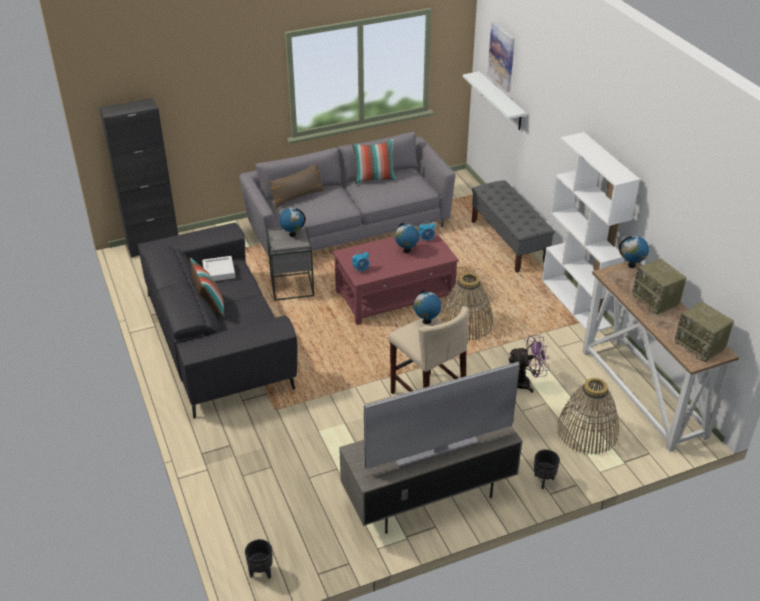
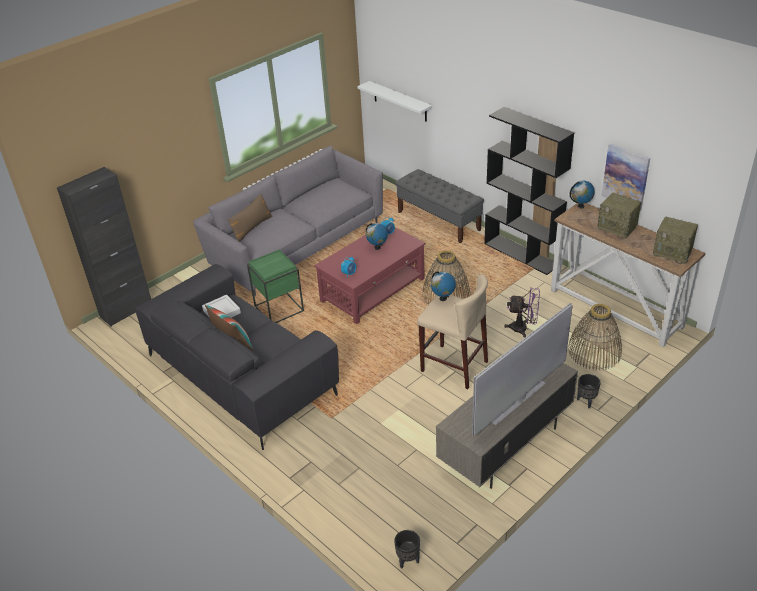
camera: 20 degrees left, 0 degrees up
(292, 234) = (273, 260): globe -> none
(292, 287) = (279, 309): grey side table -> green side table
(374, 178) = (309, 195): pillow -> none
(502, 56) = (395, 62): picture -> picture (626, 177)
(525, 383) = (523, 328): purple fan -> purple fan turned 45 degrees clockwise
(576, 303) = (522, 254): white bookcase -> black bookcase

